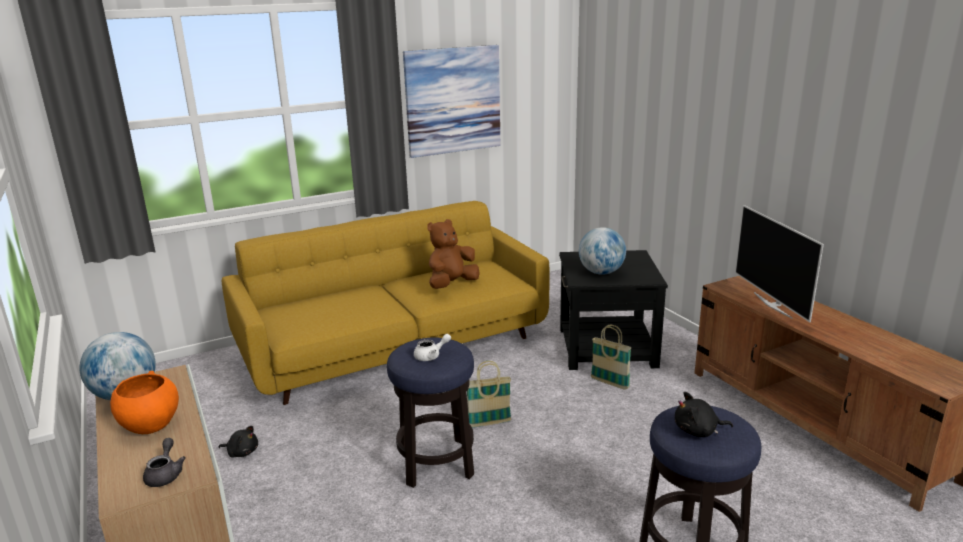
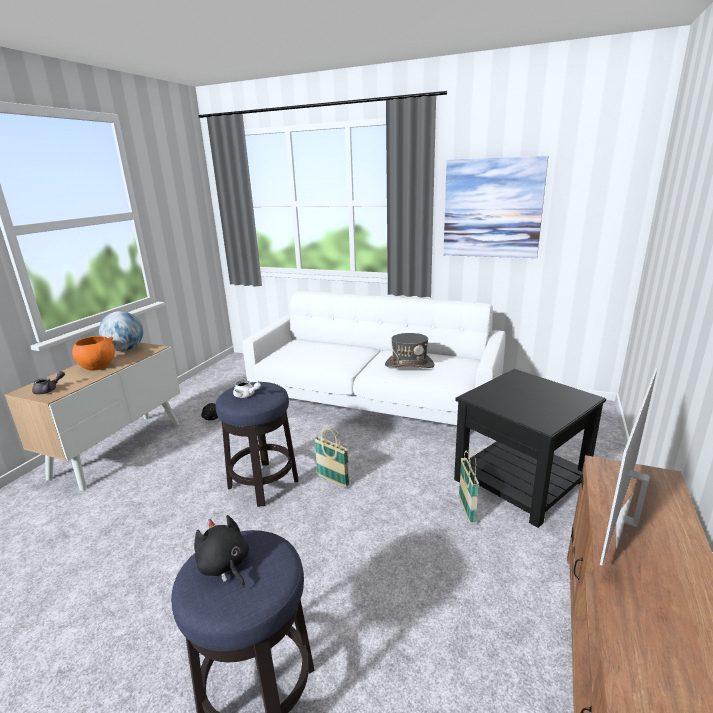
camera: 50 degrees right, 0 degrees up
(396, 347) = (374, 400): yellow sofa -> white sofa
(451, 284) = (409, 365): brown plush toy -> grey hat
(601, 272) = (509, 398): globe -> none

